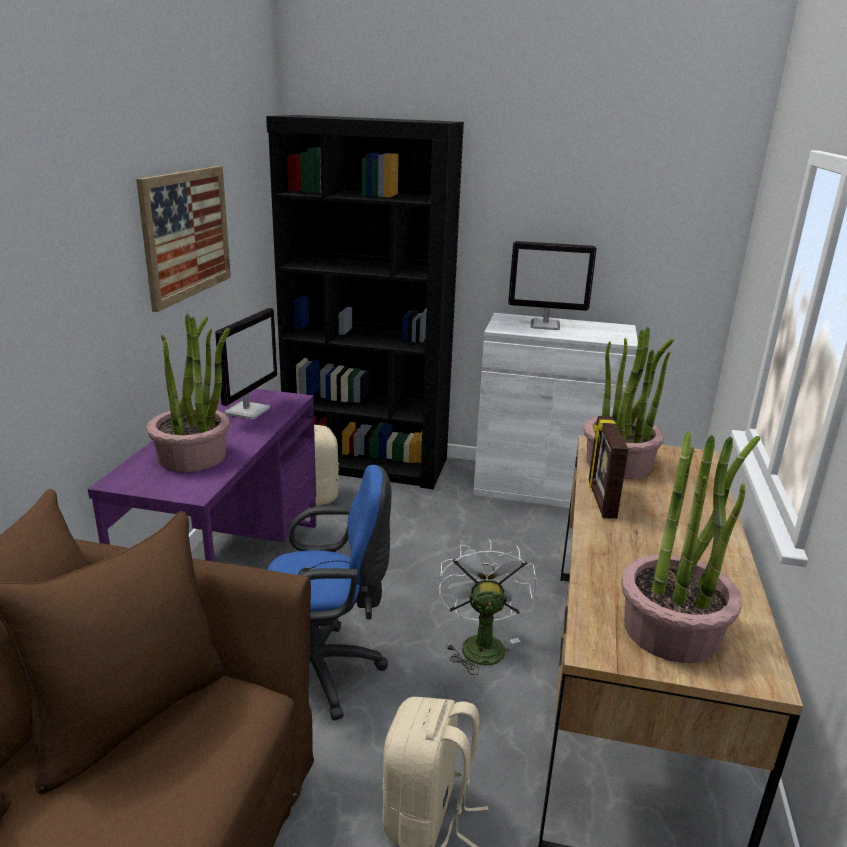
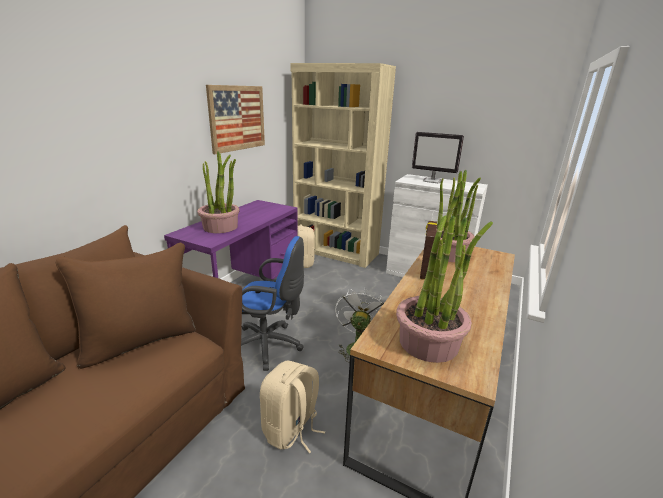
camera: 15 degrees right, 0 degrees up
(248, 410) = (260, 211): monitor -> none
(367, 464) = (336, 252): black bookcase -> beige bookcase

